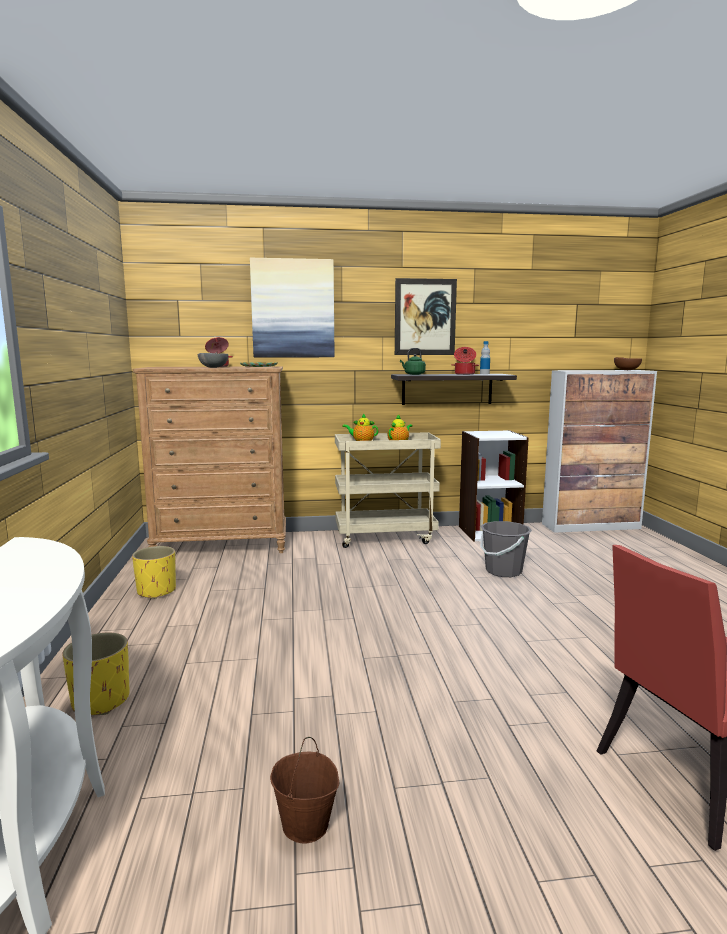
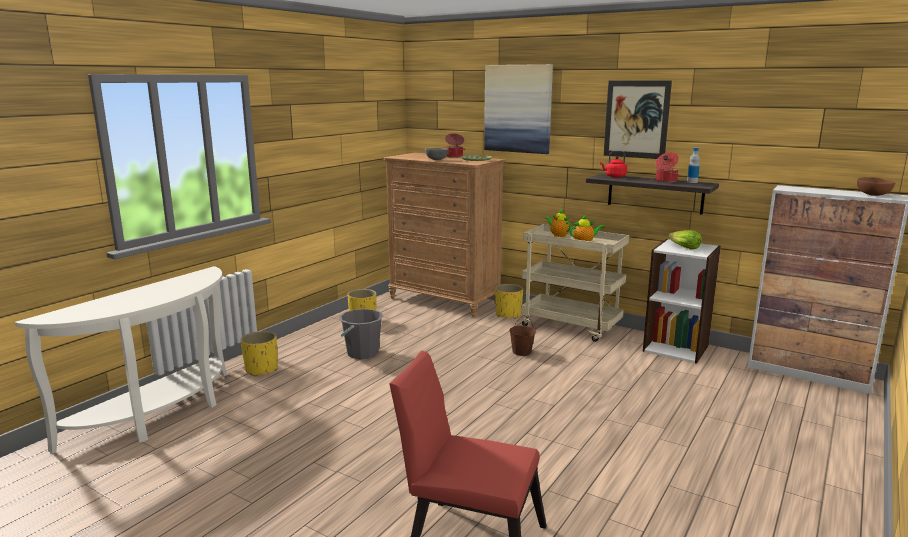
camera: 40 degrees right, 5 degrees up
(306, 825) = (258, 455): brown bucket -> brown bucket (522, 352)
(312, 541) = (508, 314): none -> yellow planter
(413, 374) = (614, 176): green kettle -> red kettle
(494, 434) = (684, 248): none -> lettuce
(503, 571) = (616, 382): grey bucket -> grey bucket (362, 353)

